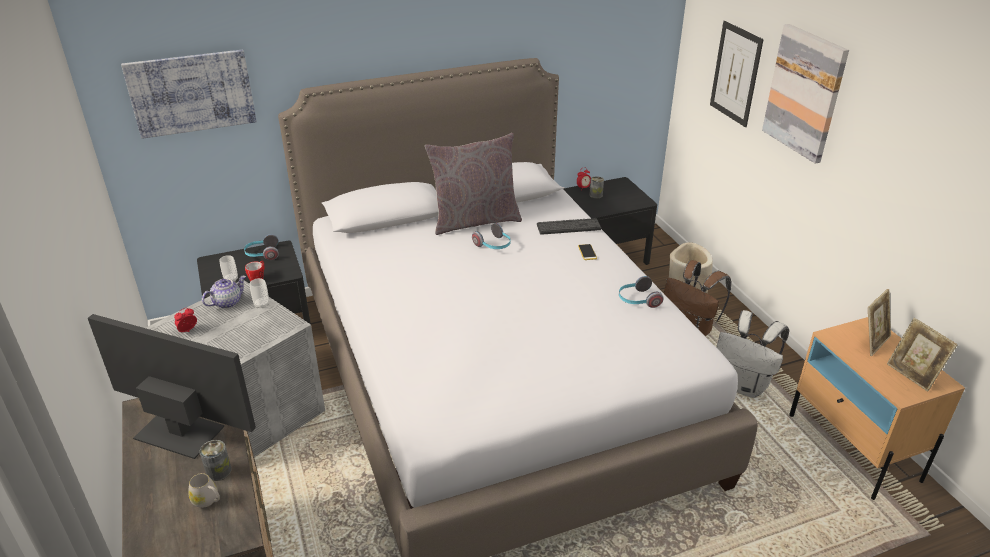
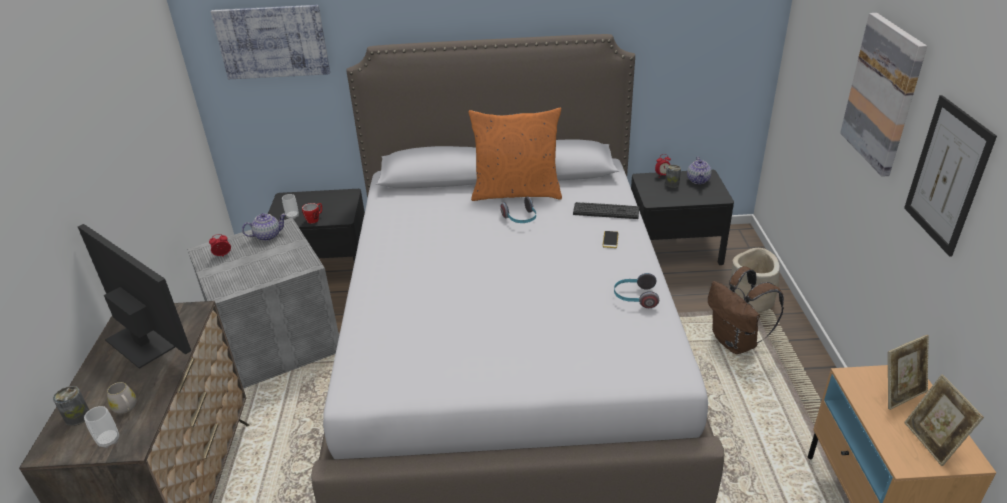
camera: 20 degrees right, 0 degrees up
(219, 471) = (150, 384): can -> can (77, 416)
(262, 254) = (330, 198): headphones -> none
(262, 304) = (294, 242): cup -> cup (109, 440)
(475, 221) = (516, 192): grey pillow -> orange pillow
(617, 188) = (698, 180): none -> teapot
(735, 73) = (826, 67): picture -> picture (947, 175)
(744, 386) = (769, 413): white backpack -> none

